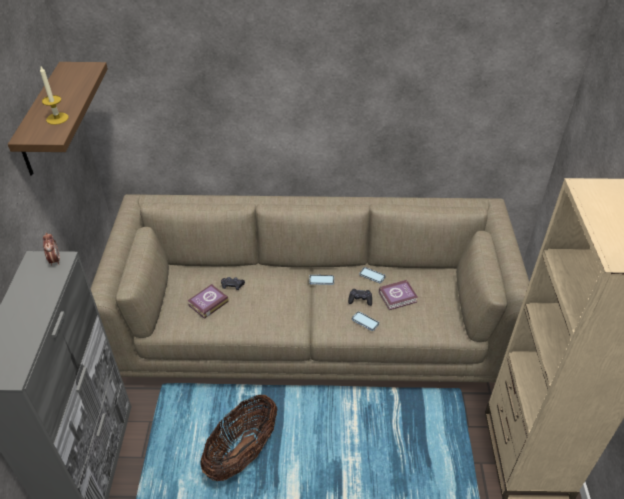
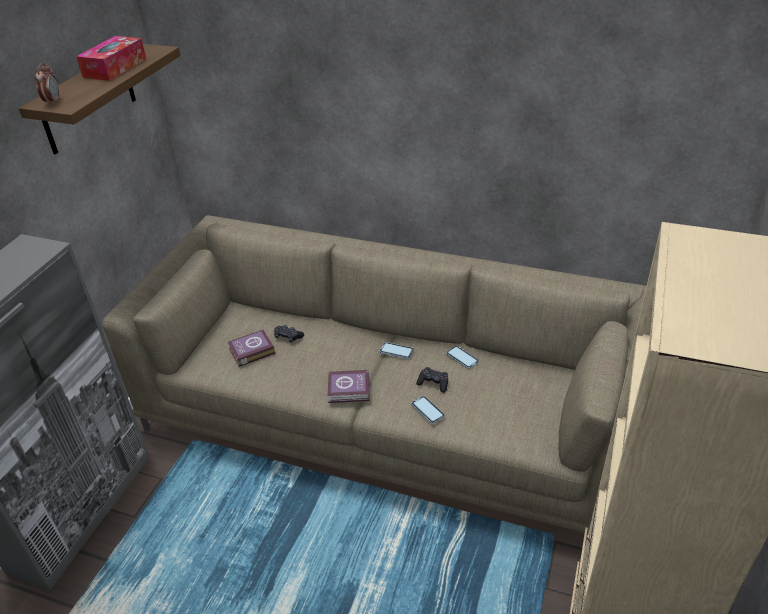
camera: 20 degrees right, 5 degrees down
(55, 260) = (41, 247): alarm clock -> alarm clock (53, 101)
(57, 118) = (85, 91): candle -> none
(65, 91) = (115, 68): none -> tissue box
(242, 452) = (245, 542): basket -> none
(398, 297) = (484, 390): book -> book (350, 390)

